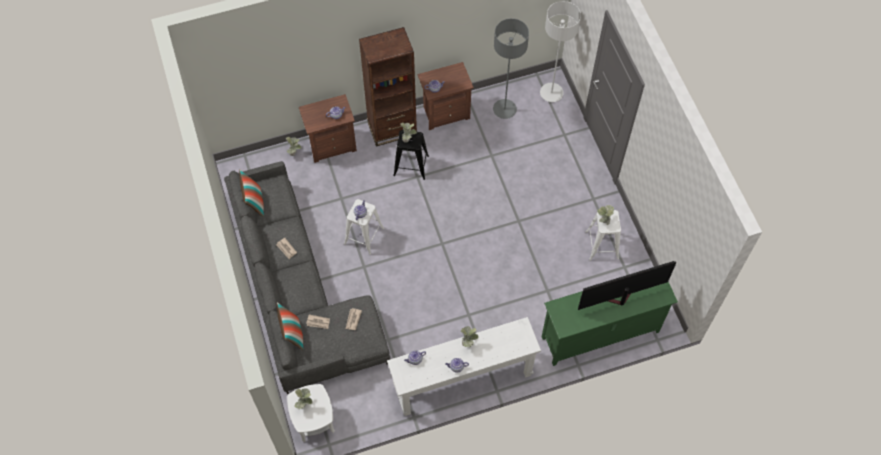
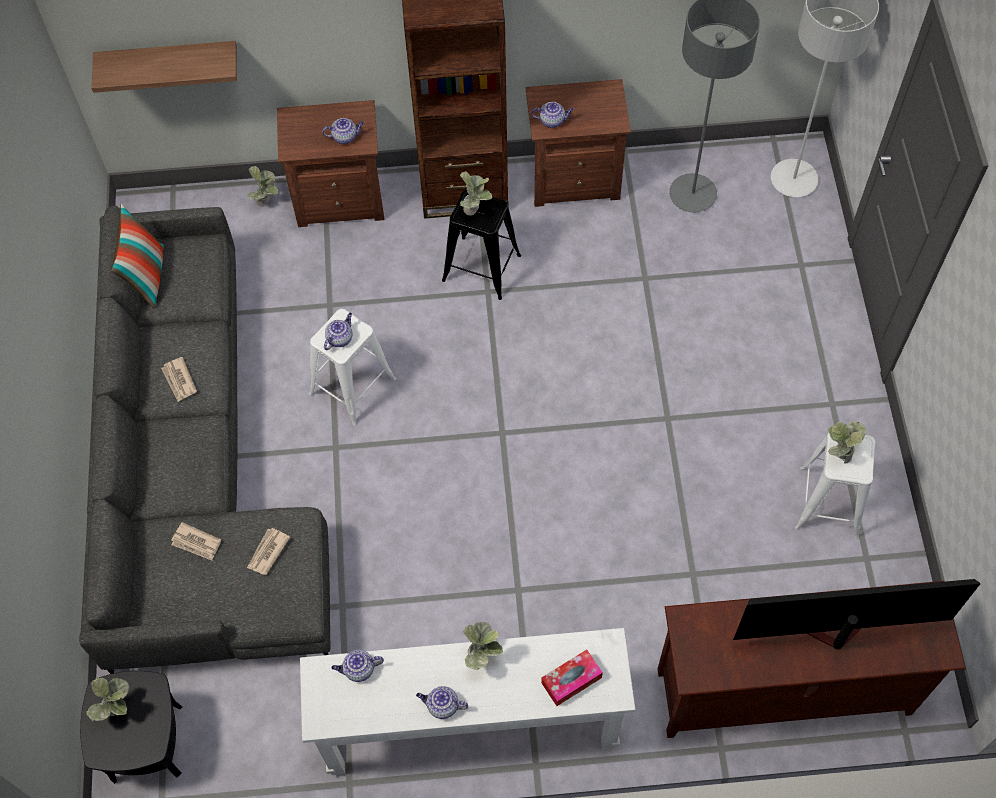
camera: 15 degrees right, 0 degrees up
(247, 95) = (168, 60): none -> shelf
(292, 333) = (140, 555): pillow -> none
(314, 420) = (146, 742): white side table -> black side table
(510, 344) = (571, 680): none -> tissue box
(600, 335) = (782, 693): green tv stand -> brown tv stand

